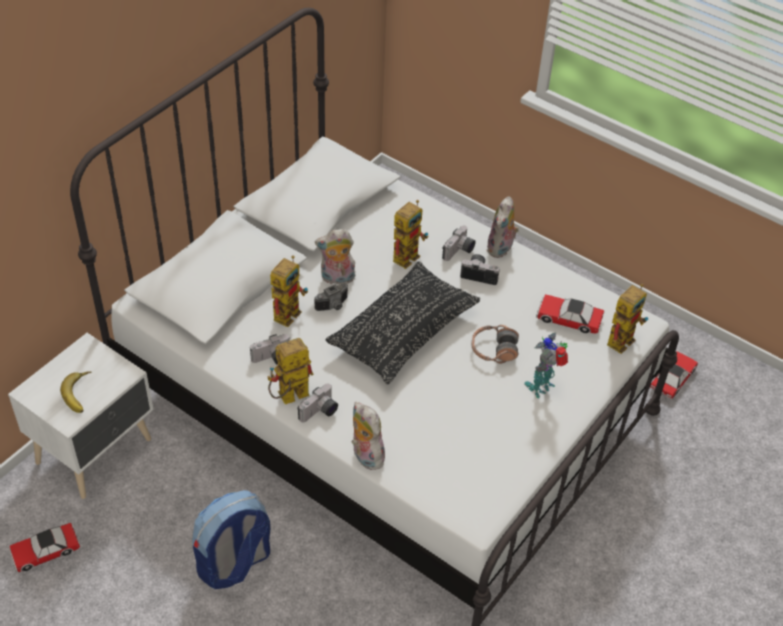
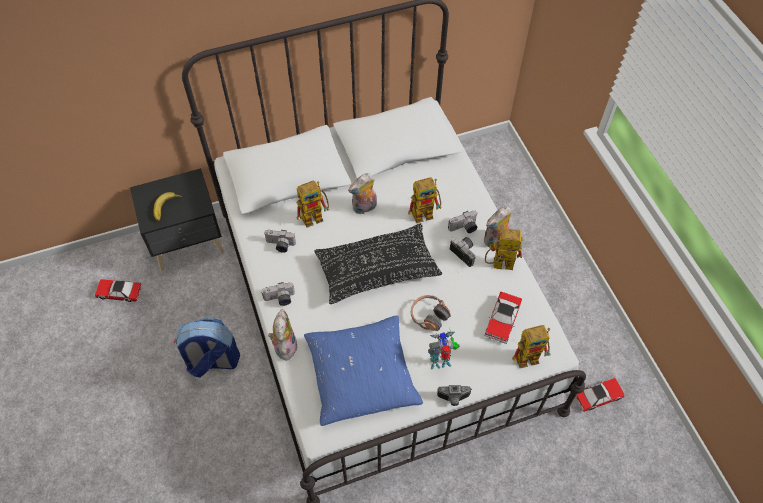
camera: 35 degrees right, 10 degrees up
(97, 451) = (189, 244): white nightstand -> black nightstand
(288, 398) = (268, 279): toy robot -> toy robot (498, 265)
(334, 306) = (347, 227): camera -> camera (453, 399)
(337, 279) = (364, 208): plush toy -> plush toy turned 60 degrees counterclockwise
(473, 440) = (361, 375): none -> blue pillow
(568, 318) = (502, 320): toy car -> toy car turned 120 degrees counterclockwise

